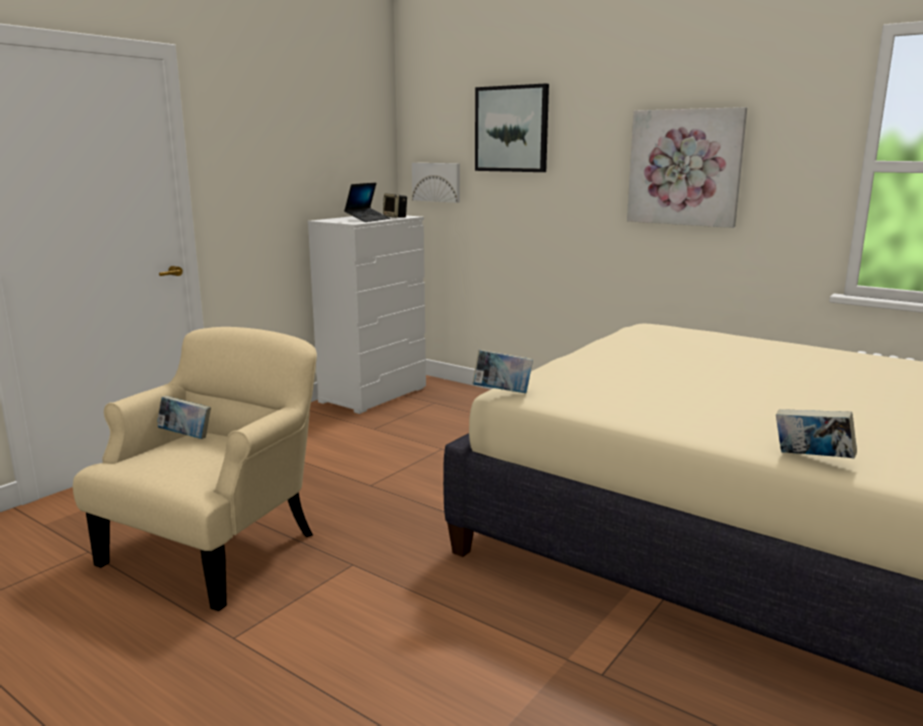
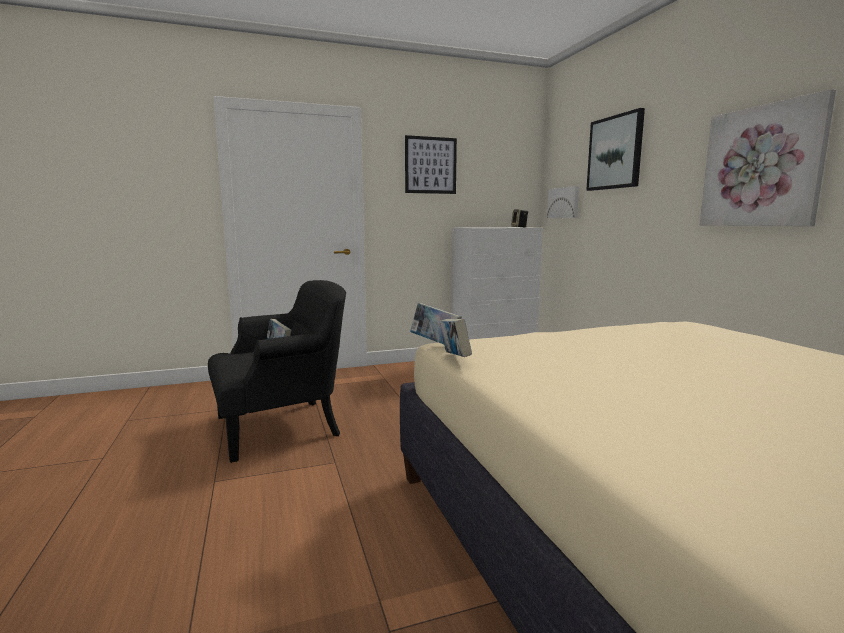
camera: 35 degrees right, 5 degrees down
(217, 547) = (281, 426): beige armchair -> black armchair
(272, 133) = (430, 165): none -> picture
(367, 219) = (492, 227): laptop -> none
(811, 459) = (622, 463): book -> book (454, 358)

